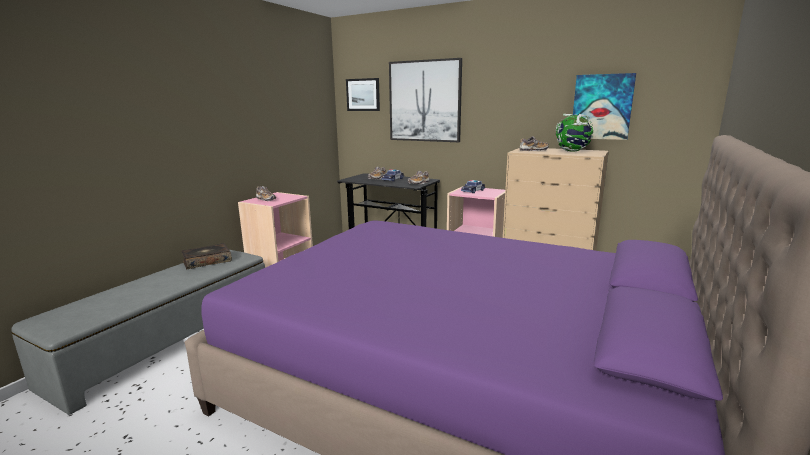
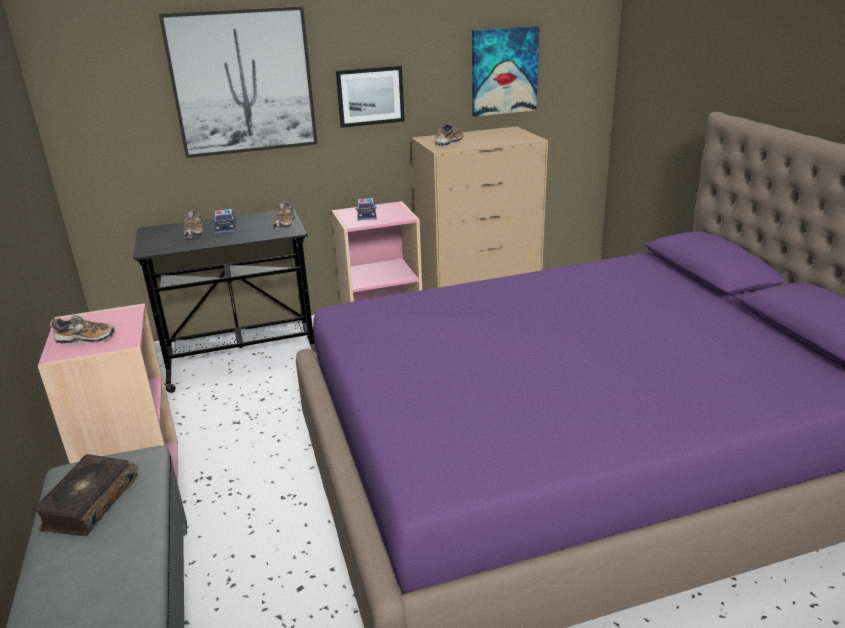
camera: 45 degrees left, 10 degrees up
(363, 94) = (104, 79): picture -> picture (370, 96)
(572, 151) = (492, 135): globe -> none

